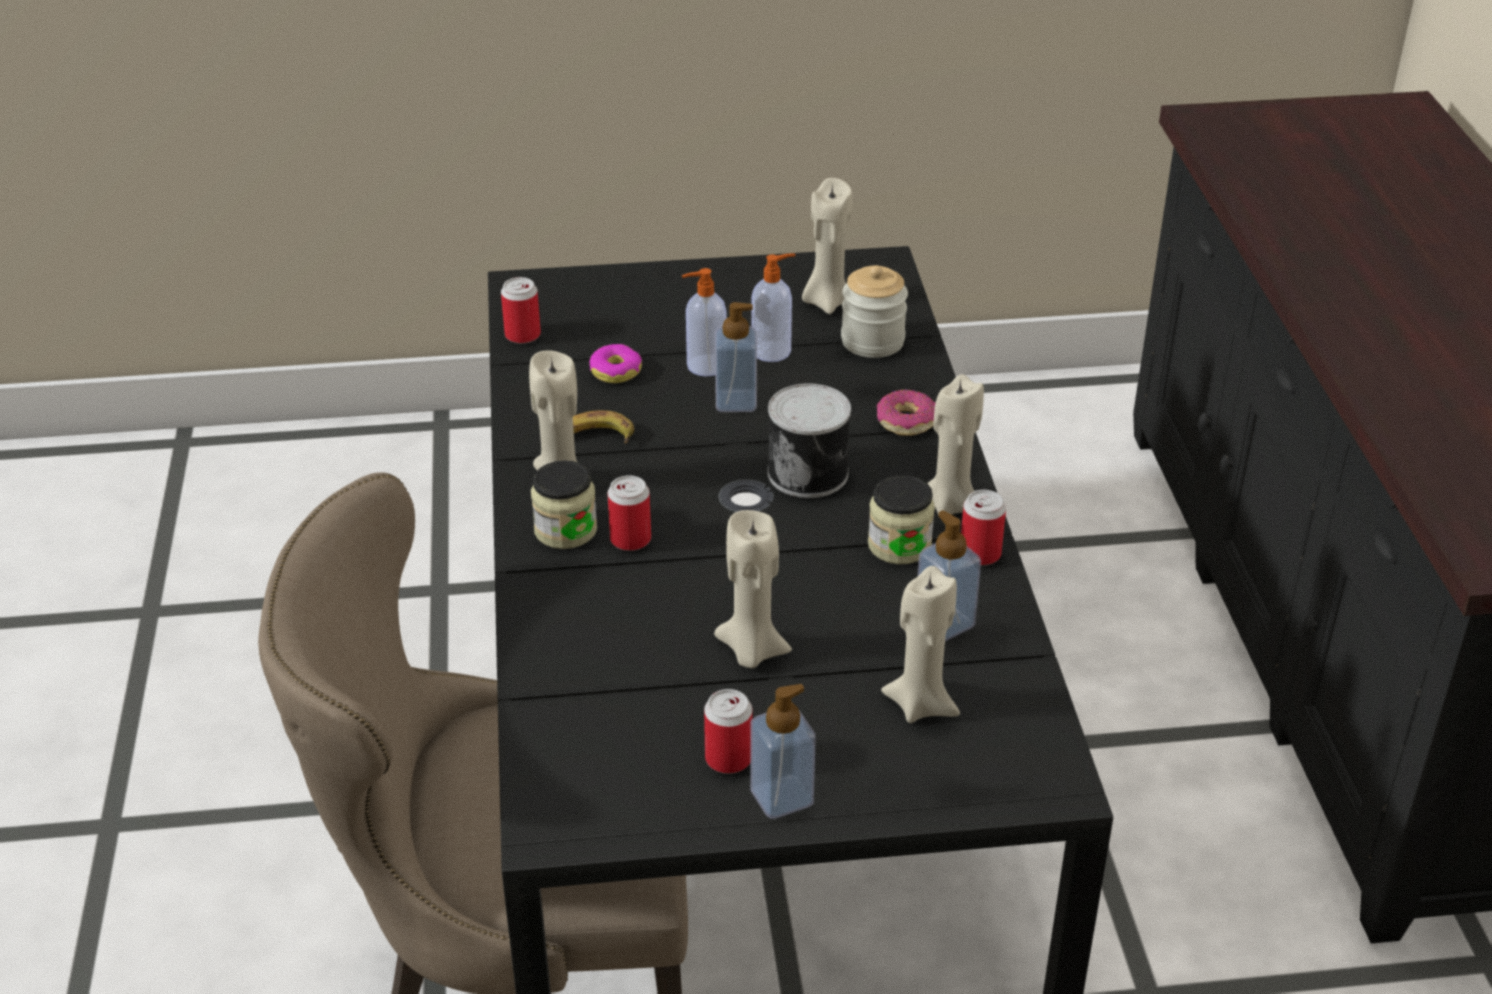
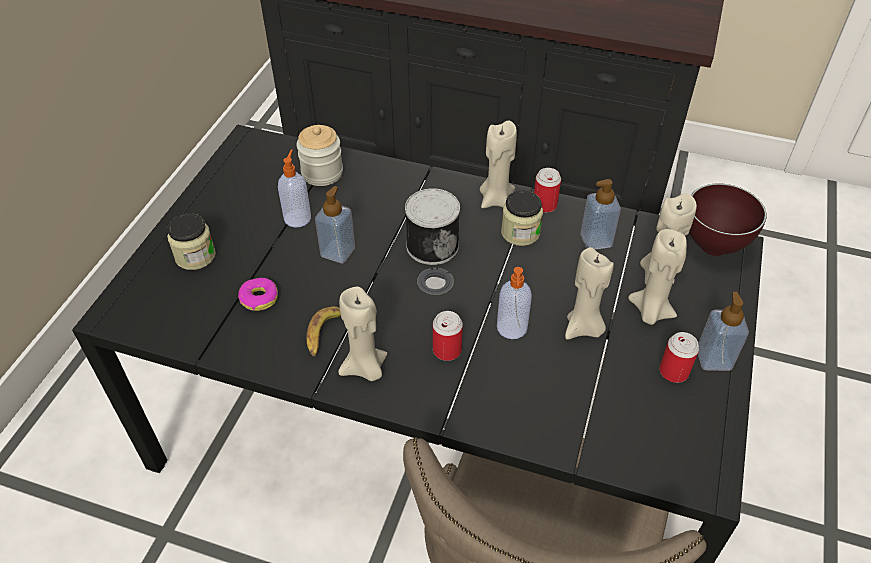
camera: 65 degrees left, 10 degrees up
(522, 335) = (174, 334): can -> none
(565, 530) = (417, 381): jar -> jar (195, 256)
(705, 366) = (288, 253): soap dispenser -> soap dispenser (511, 328)
(826, 301) = (265, 176): beige candle -> beige candle (650, 312)
(906, 422) = (410, 189): donut -> none
(1033, 754) = (711, 247): none -> brown bowl

